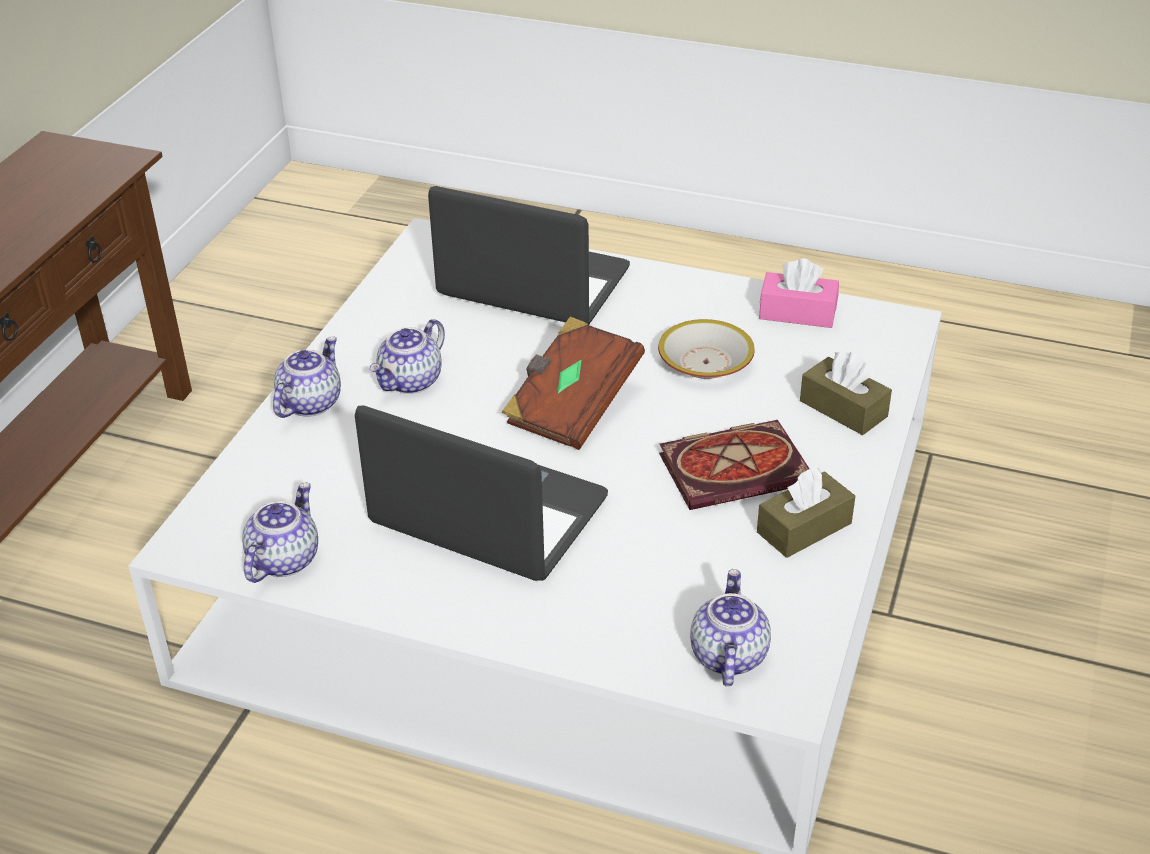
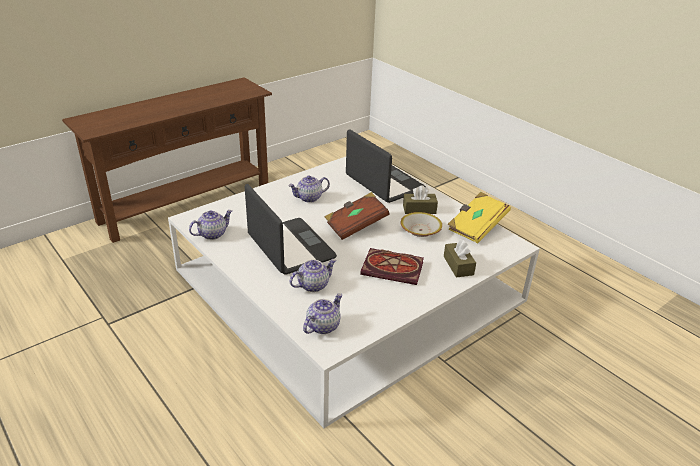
camera: 30 degrees right, 5 degrees down
(310, 402) = (270, 192): teapot -> teapot (313, 285)
(797, 313) = (476, 227): pink tissue box -> yellow book
(804, 528) = (397, 298): brown tissue box -> brown tissue box (419, 209)

